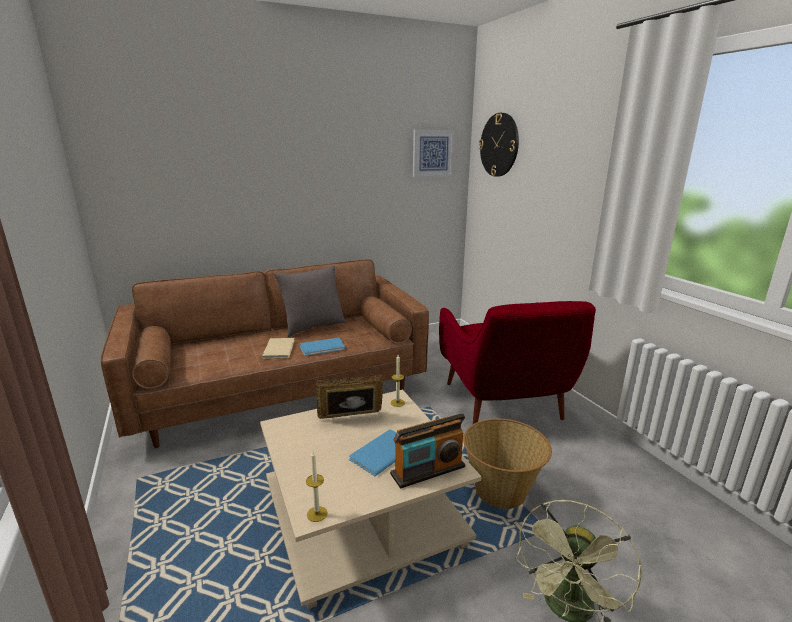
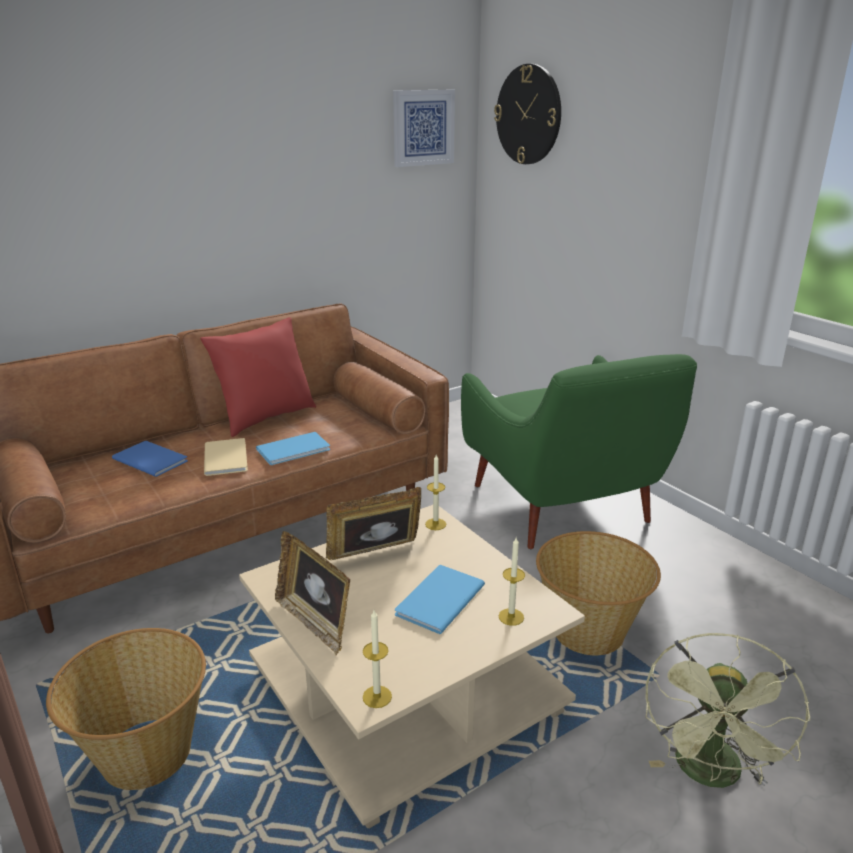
camera: 10 degrees left, 5 degrees up
(184, 533) = (145, 754): none -> basket
(234, 346) = (150, 459): none -> blue book
(295, 458) = (315, 622): none -> picture frame
(313, 327) = (265, 418): grey pillow -> red pillow
(428, 470) = (511, 617): radio -> candle
(504, 404) = (563, 508): red armchair -> green armchair

